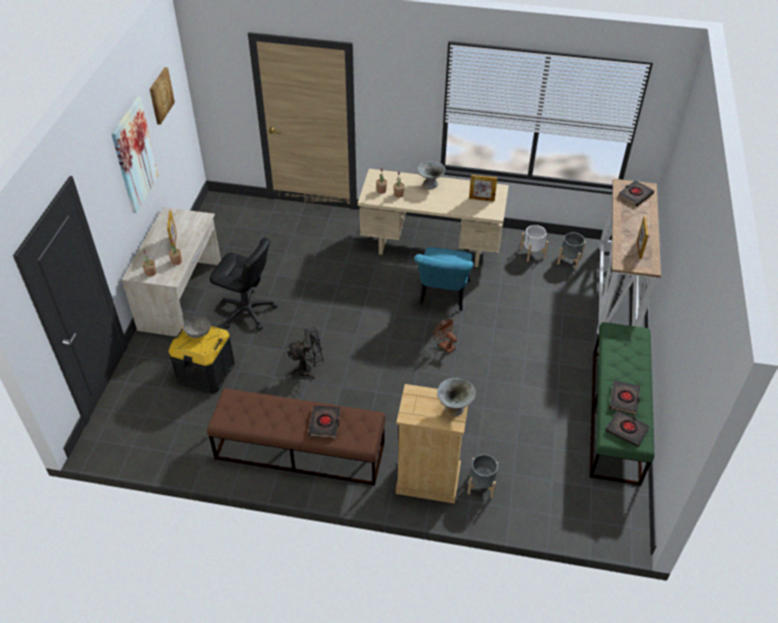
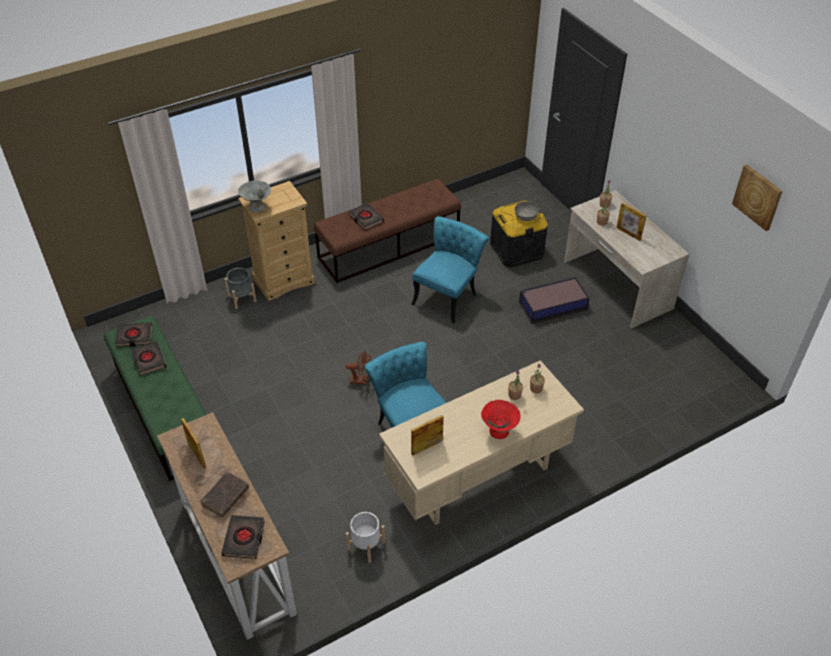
camera: 140 degrees right, 0 degrees up
(134, 155) = (690, 164): picture -> none
(247, 311) = (552, 306): black office chair -> storage box
(308, 369) = (448, 295): black fan -> turquoise chair
(430, 184) = (499, 431): grey bowl -> red bowl
(569, 260) = (316, 564): grey planter -> none
(633, 218) = (225, 497): none -> brown book

